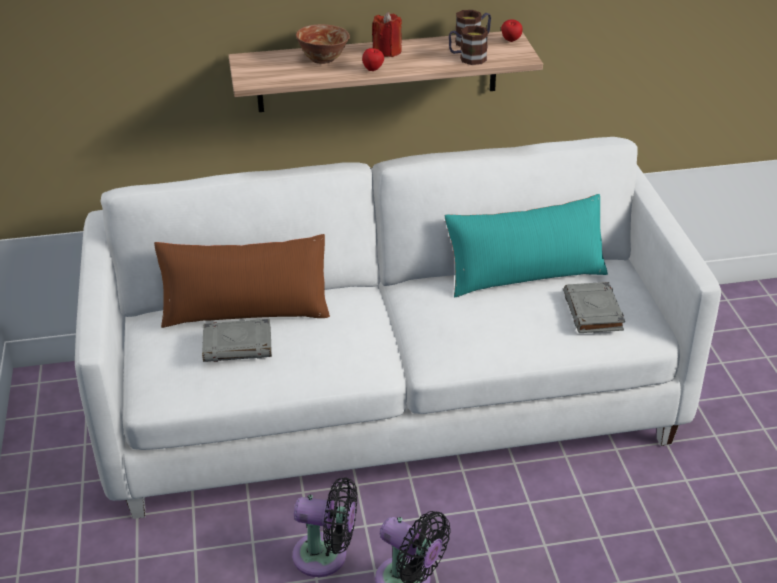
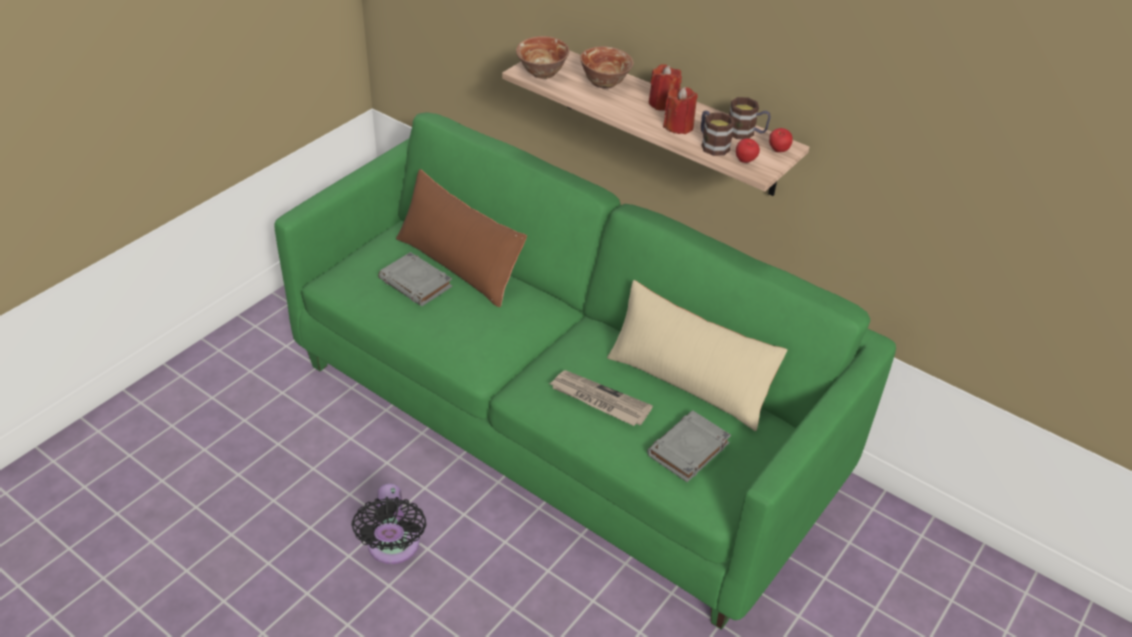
camera: 45 degrees right, 5 degrees up
(266, 75) = (542, 73): none -> bowl
(326, 556) = (374, 485): black fan -> none
(373, 70) = (622, 112): apple -> apple (745, 161)
(391, 403) = (562, 421): white sofa -> green sofa
(426, 59) = (678, 126): none -> red candle
(495, 325) = (599, 400): none -> newspaper
(525, 275) = (688, 381): turquoise pillow -> beige pillow

